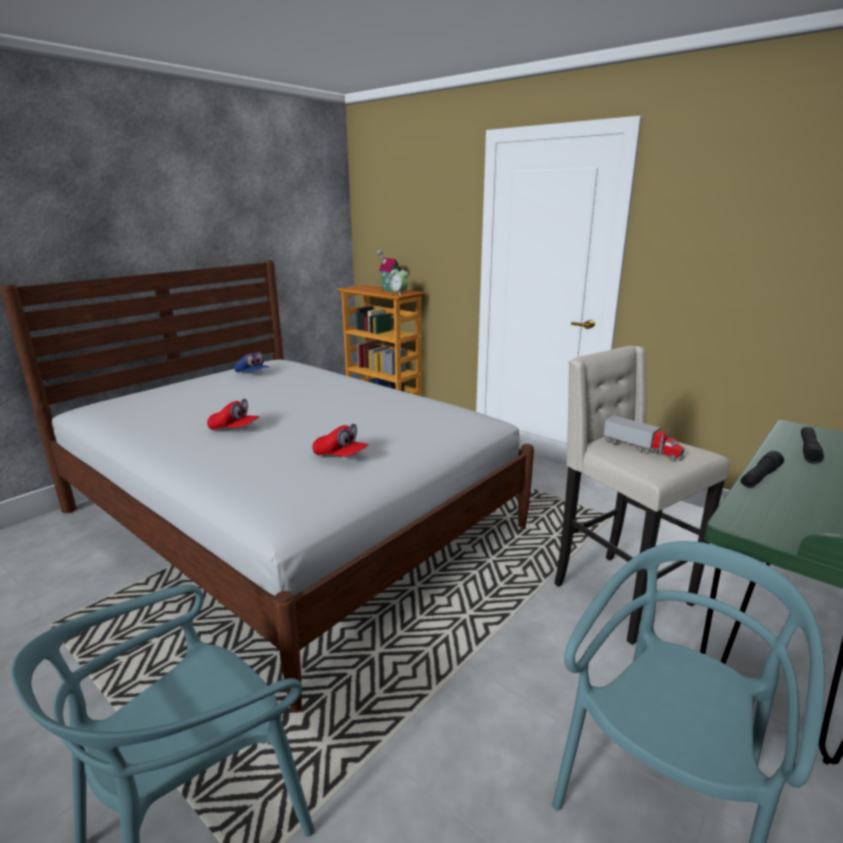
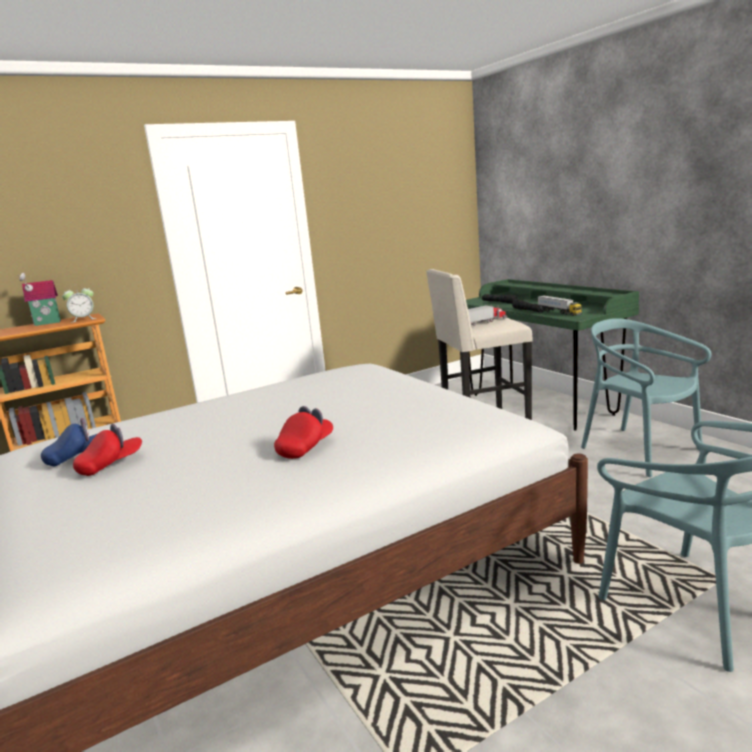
camera: 70 degrees left, 5 degrees down
(340, 456) = (417, 401): red cap -> red cap (111, 465)
(771, 505) = (559, 312): none -> toy truck

